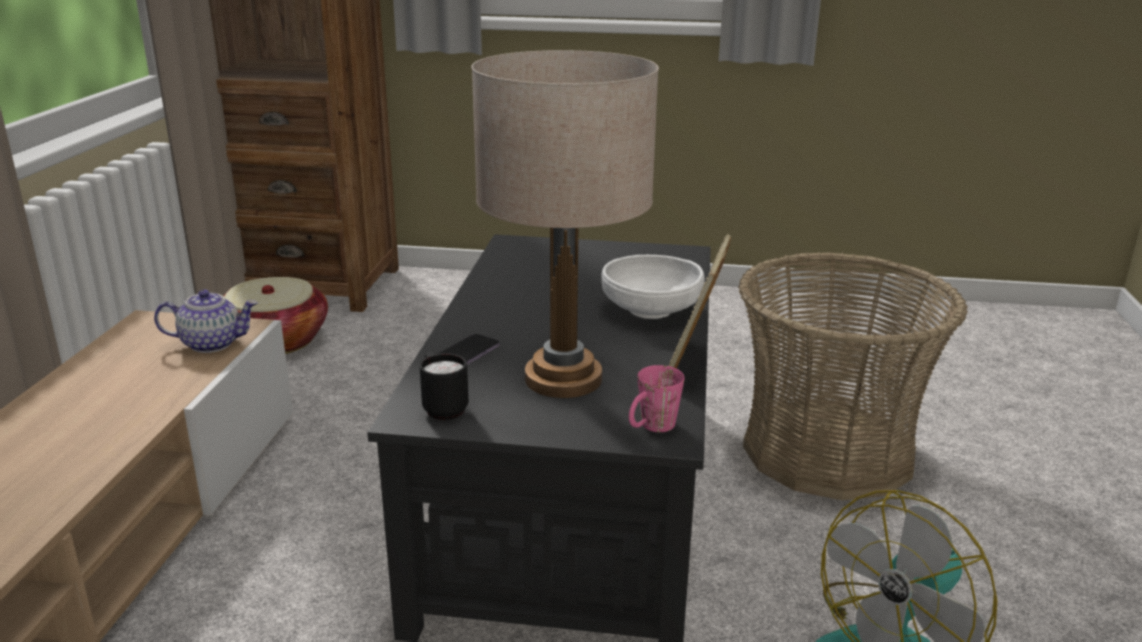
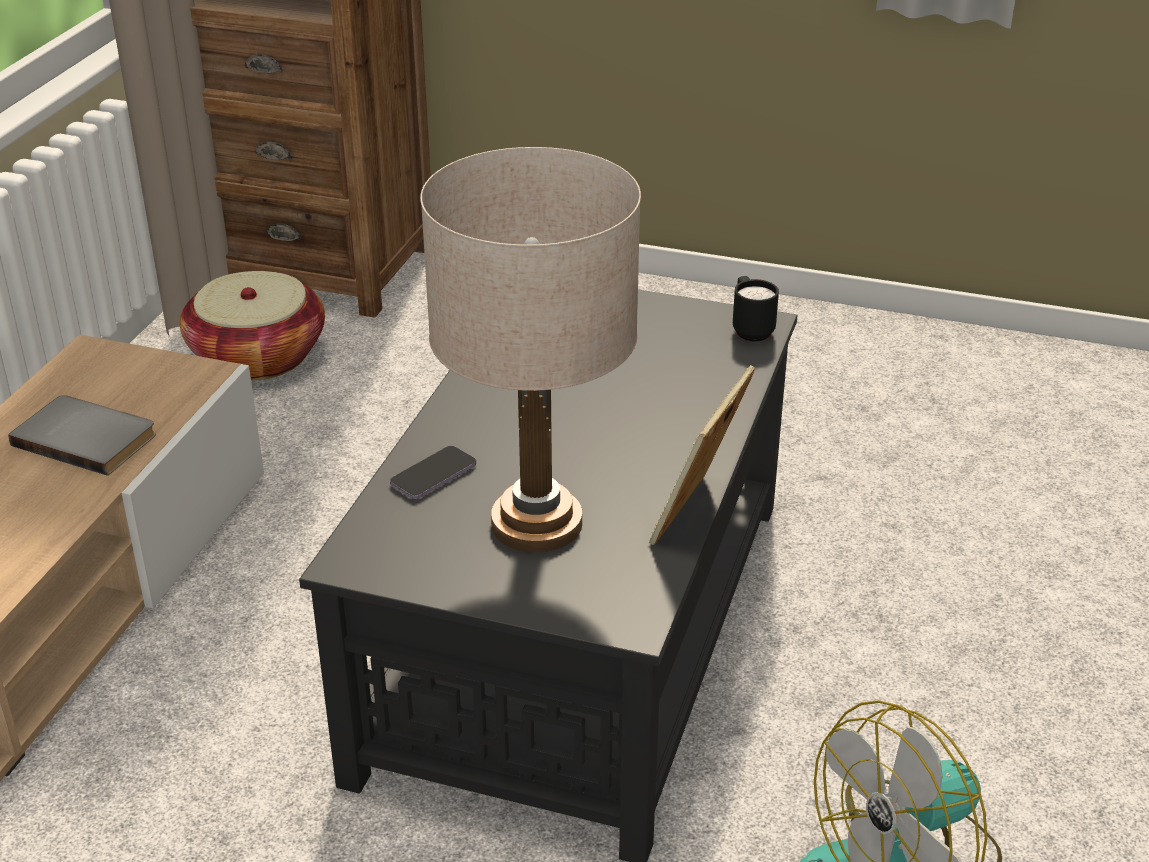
camera: 10 degrees right, 10 degrees up
(149, 374) = (88, 437): none -> grey book
(212, 343) = (163, 396): teapot -> none
(442, 407) = (388, 552): black mug -> black mug (750, 329)
(651, 310) = (678, 423): white bowl -> none
(651, 428) = (615, 606): pink mug -> none
(827, 451) = (926, 593): basket -> none

